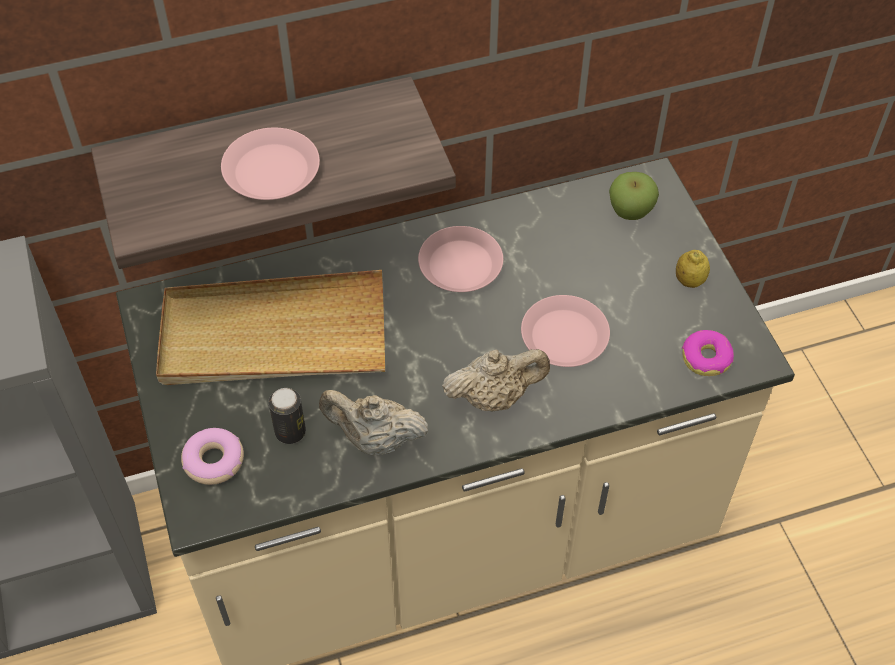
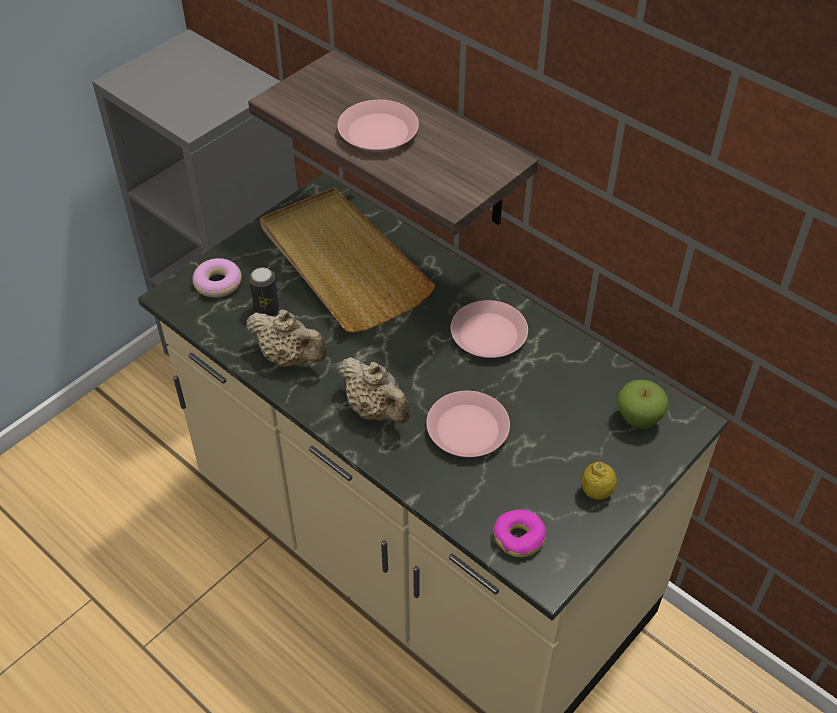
camera: 60 degrees right, 5 degrees down
(374, 439) = (290, 357): beige teapot -> beige teapot turned 135 degrees clockwise

